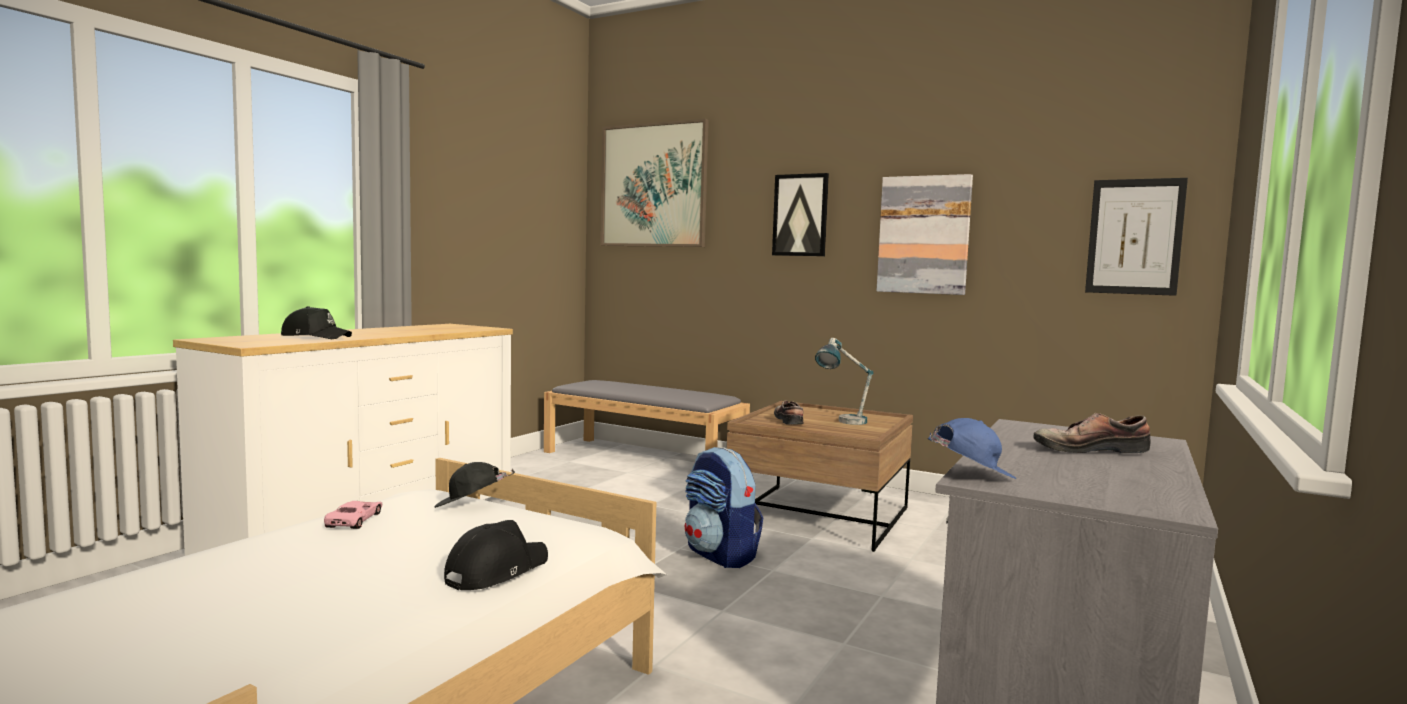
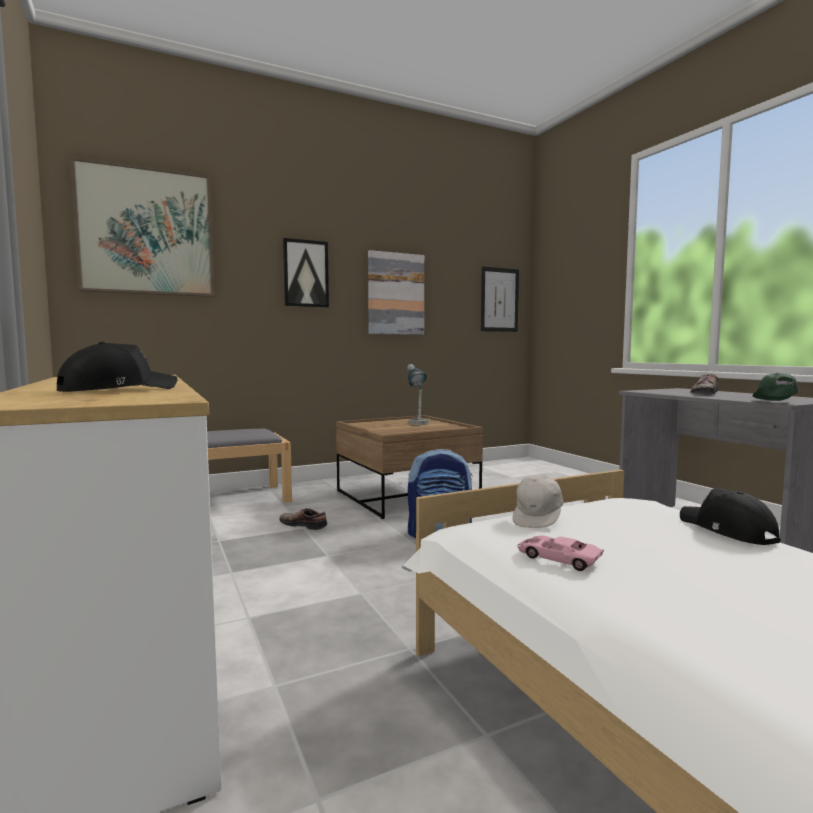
camera: 55 degrees left, 0 degrees up
(469, 506) = (538, 519): black cap -> white cap
(790, 420) = (394, 429): shoe -> shoe (304, 525)
(969, 476) = (774, 402): blue cap -> green cap

